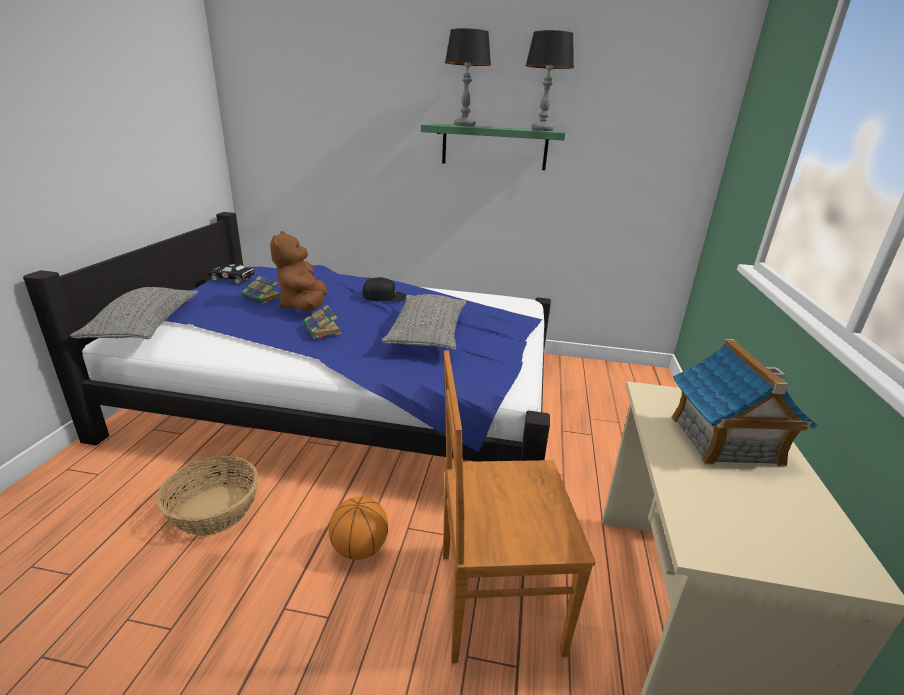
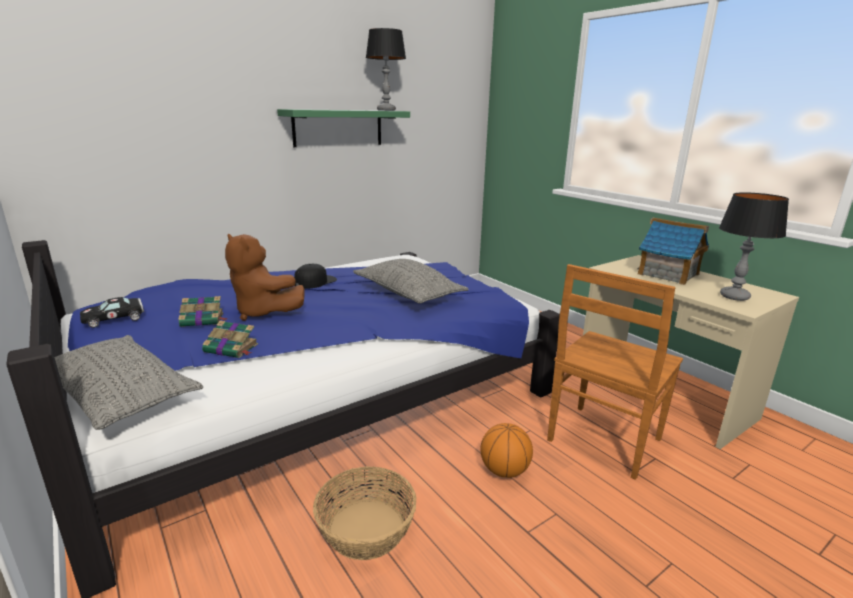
camera: 45 degrees left, 5 degrees down
(322, 330) = (332, 319): book -> book (232, 348)
(464, 125) = (322, 109): table lamp -> table lamp (734, 296)

